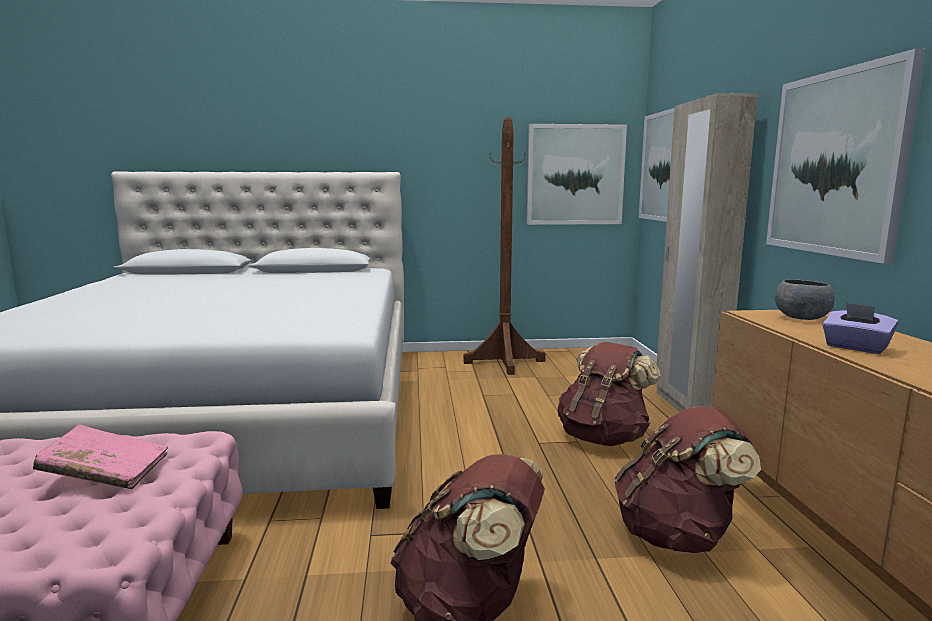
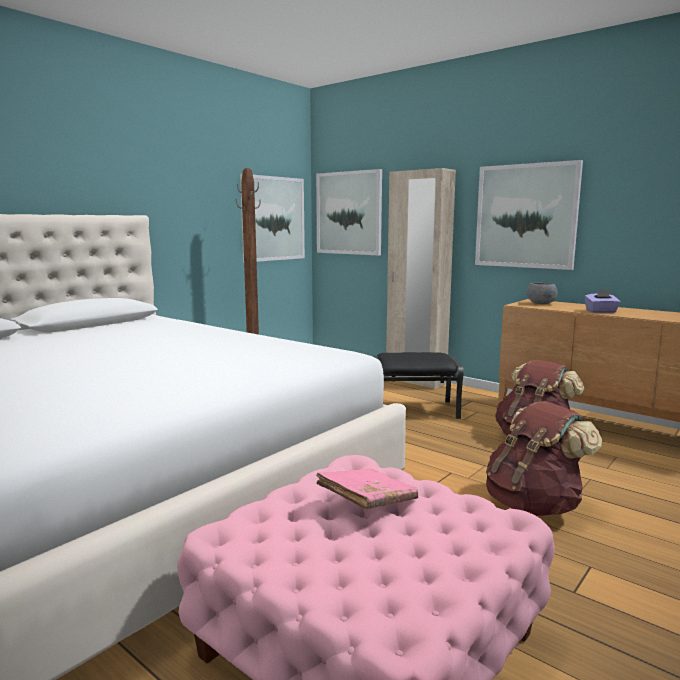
camera: 45 degrees left, 0 degrees up
(603, 438) = (415, 410): brown backpack -> black ottoman

